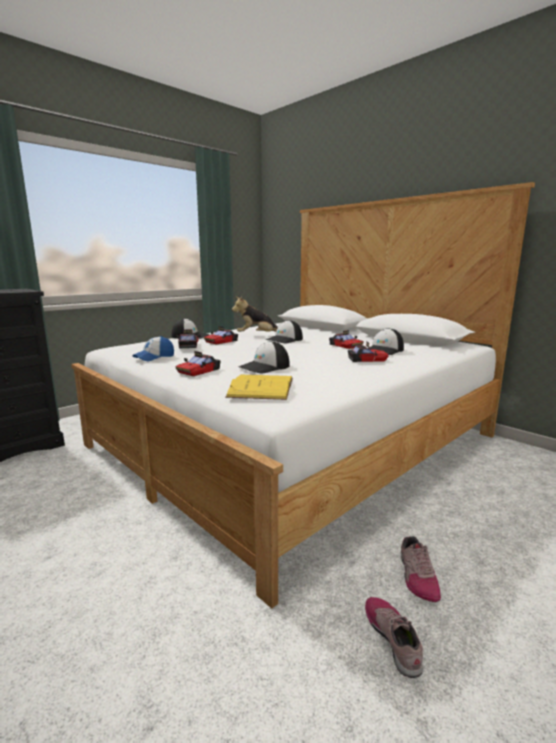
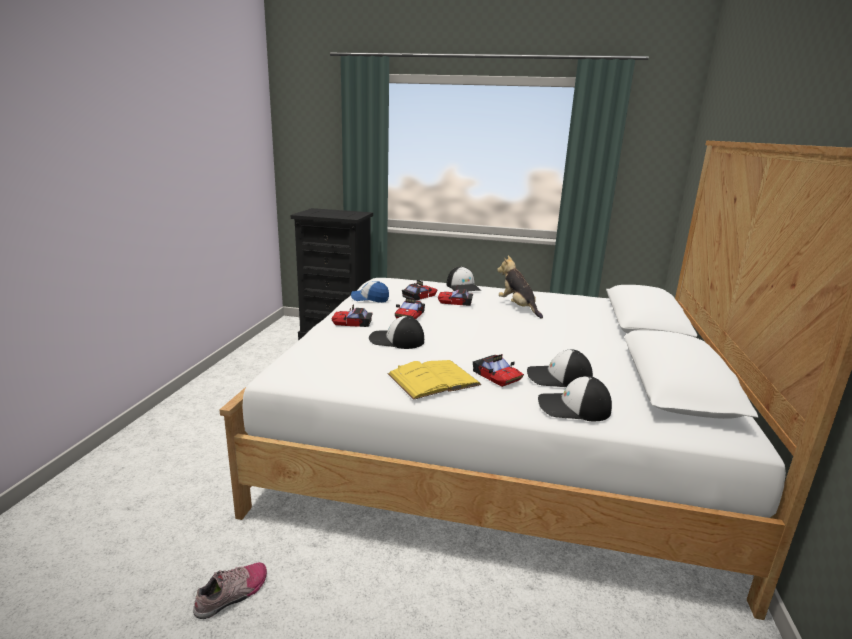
camera: 55 degrees right, 5 degrees up
(261, 387) = (328, 354): yellow book -> yellow book (433, 379)
(284, 340) = (516, 321): cap -> cap (573, 407)
(345, 345) = (548, 353): toy car -> toy car (410, 315)
(416, 576) = (319, 593): shoe -> none

